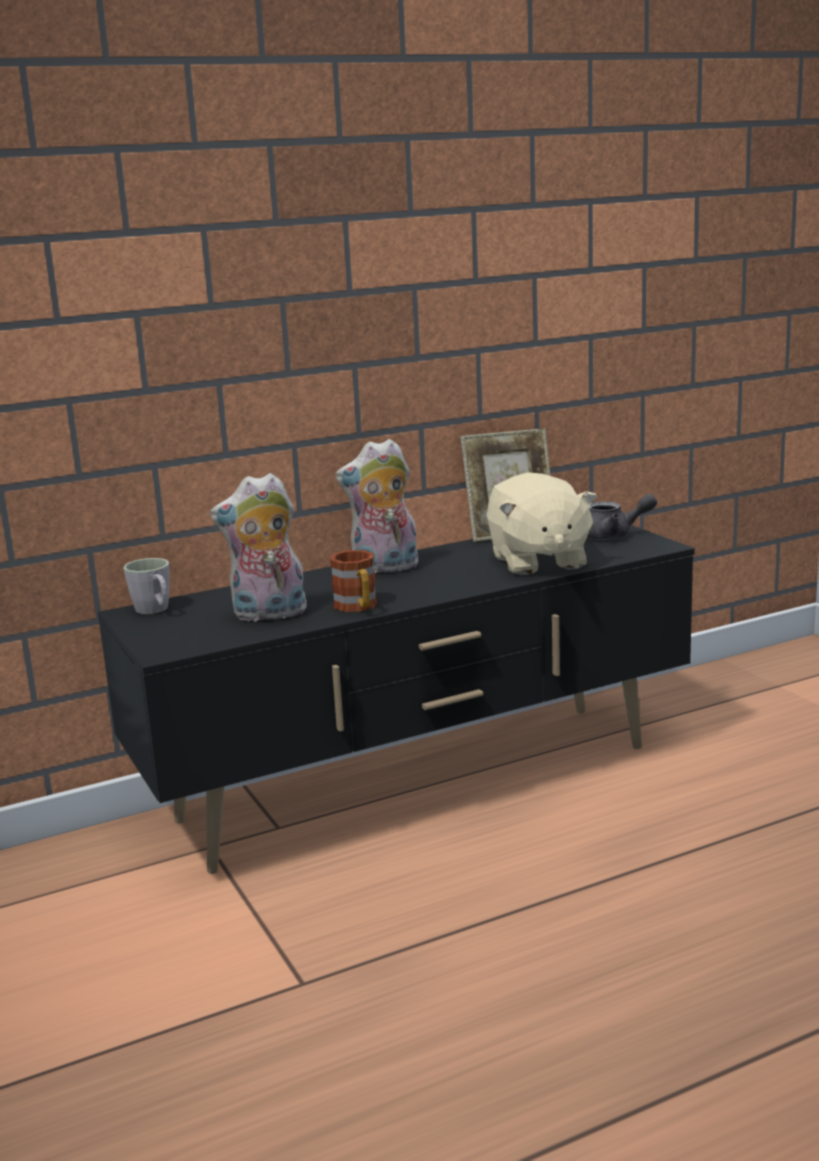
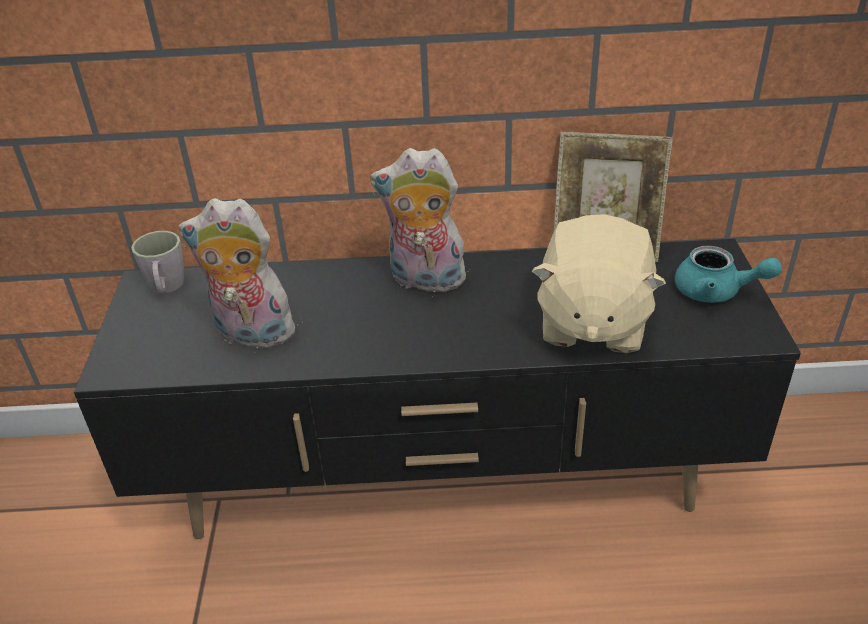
camera: 25 degrees right, 20 degrees up
(358, 607) = (342, 352): mug -> none
(613, 535) = (716, 292): grey teapot -> turquoise teapot

